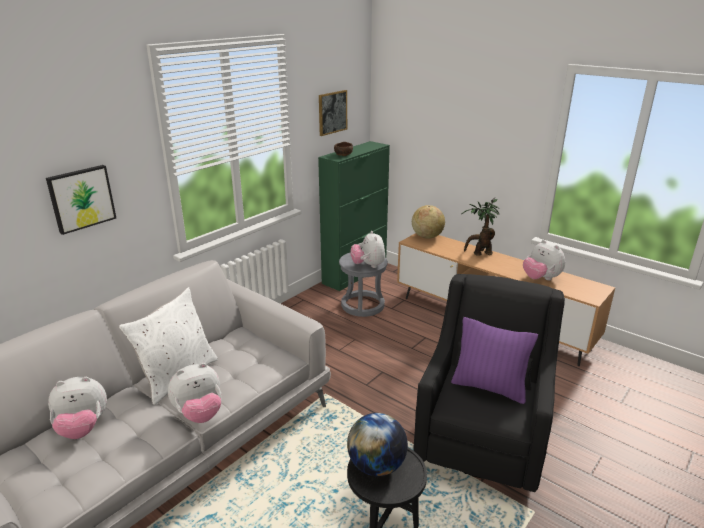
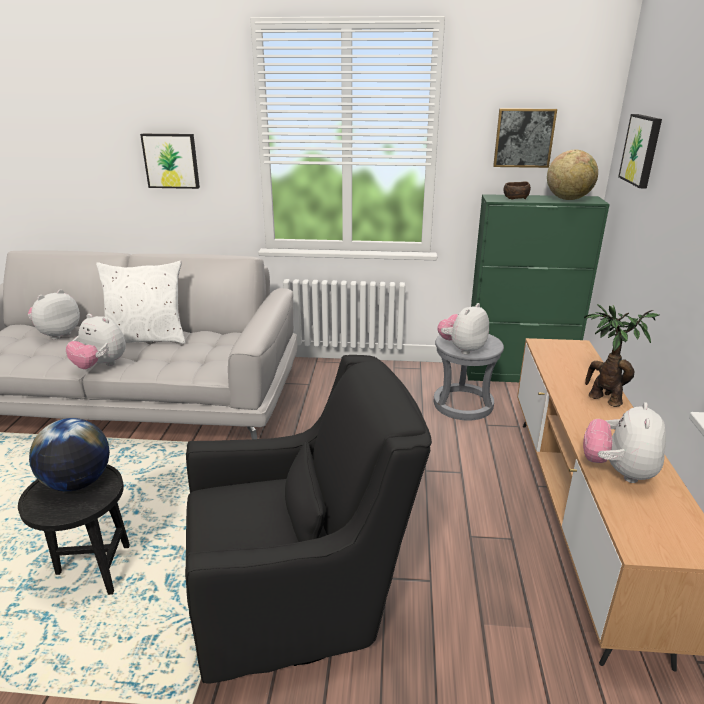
camera: 55 degrees right, 0 degrees up
(83, 428) = (58, 334): plush toy -> plush toy turned 90 degrees clockwise
(413, 110) = (642, 150): none -> picture
(427, 236) = (575, 349): globe -> globe (568, 199)
(489, 387) = (273, 515): purple pillow -> none

